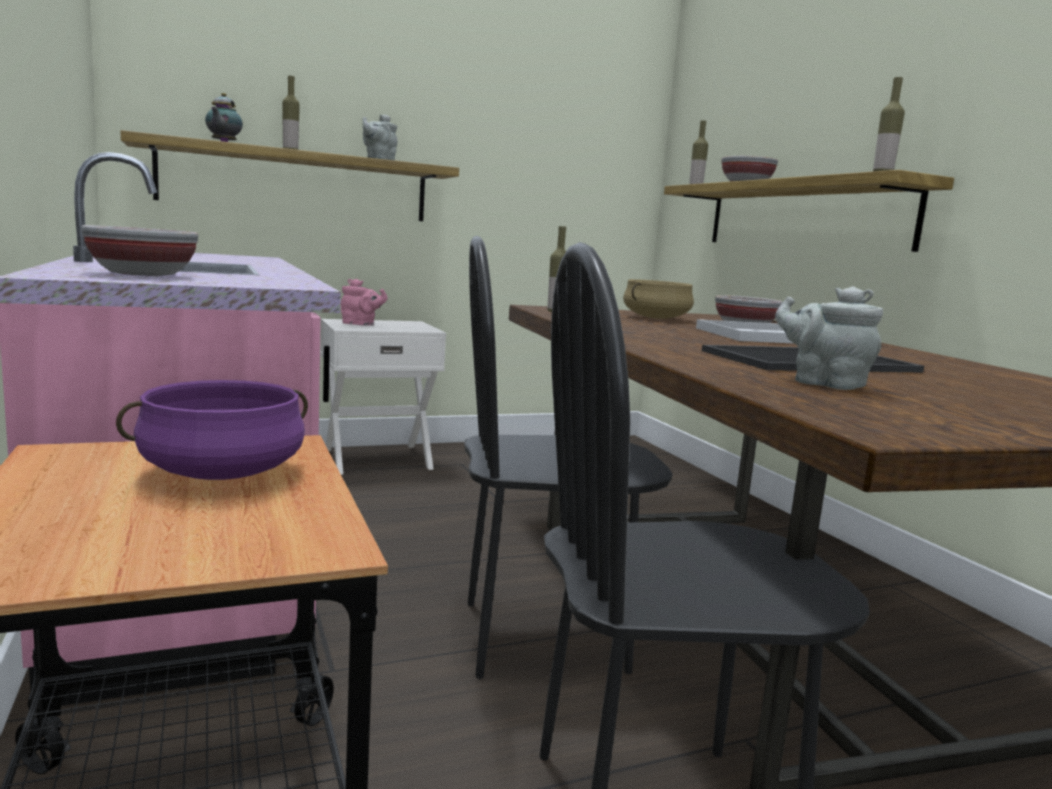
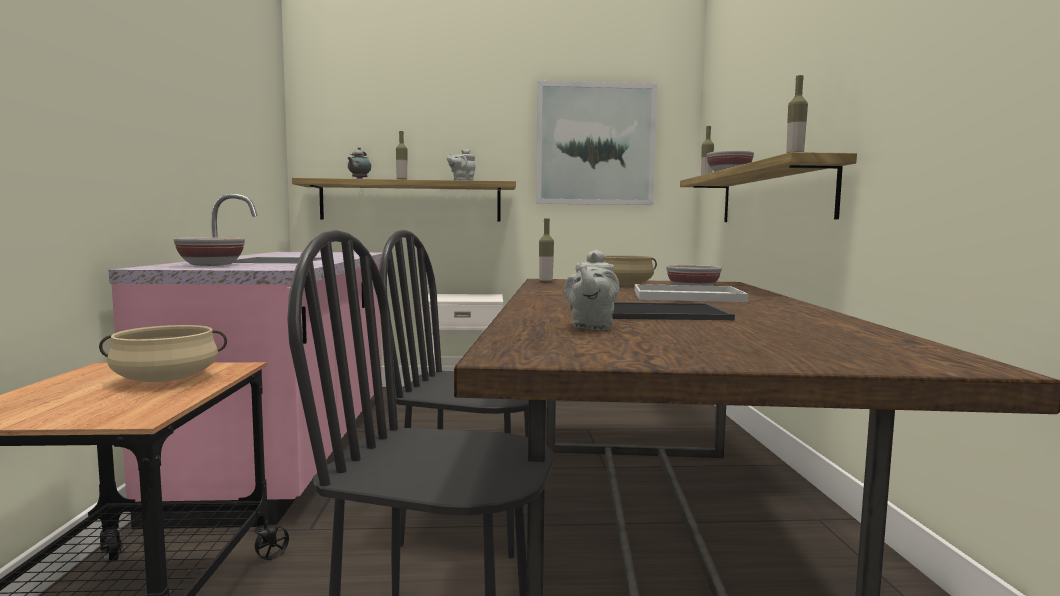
camera: 20 degrees right, 5 degrees down
(223, 472) = (166, 379): purple cooking pot -> beige cooking pot
(360, 324) = (448, 297): pink teapot -> none
(547, 127) = (595, 144): none -> picture
(823, 383) = (591, 327): grey teapot -> grey teapot turned 135 degrees counterclockwise

